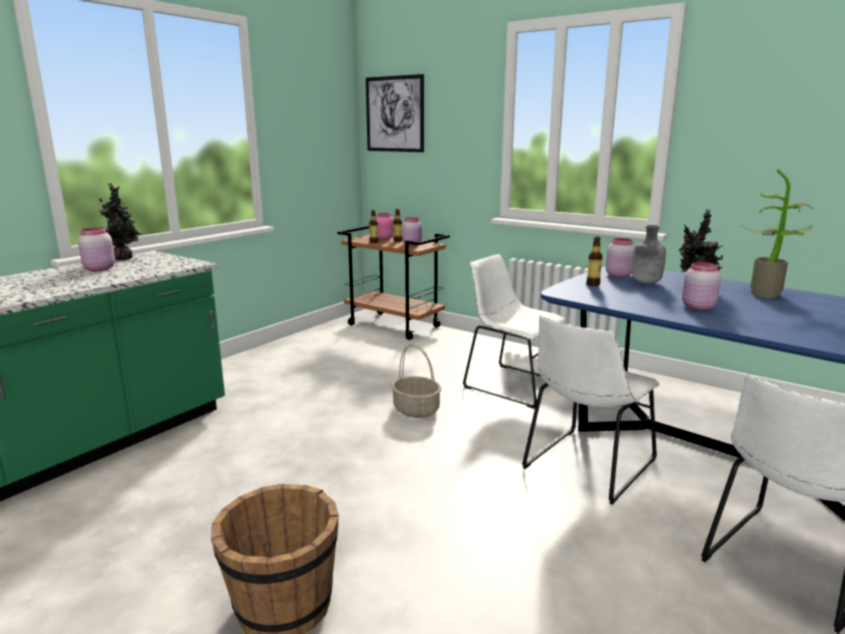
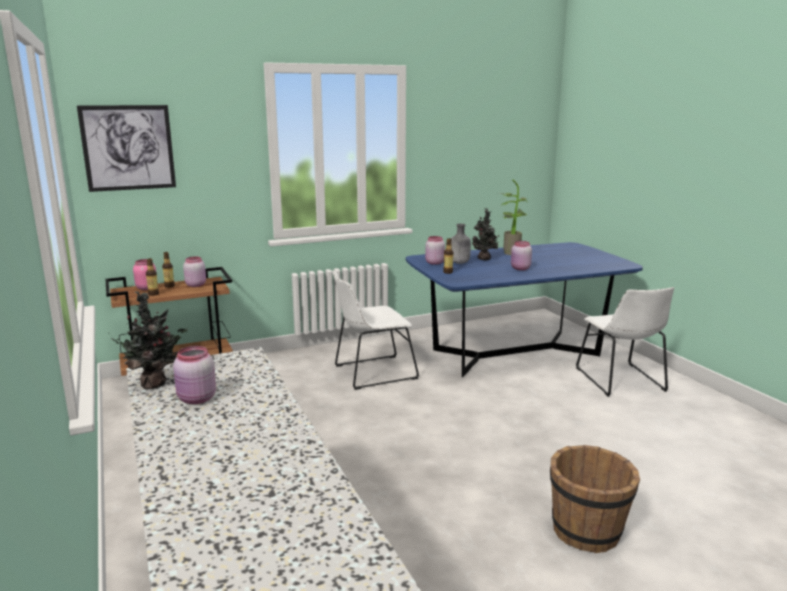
camera: 60 degrees left, 0 degrees up
(416, 410) = (371, 418): basket -> none
(586, 466) = (504, 390): white chair -> none

